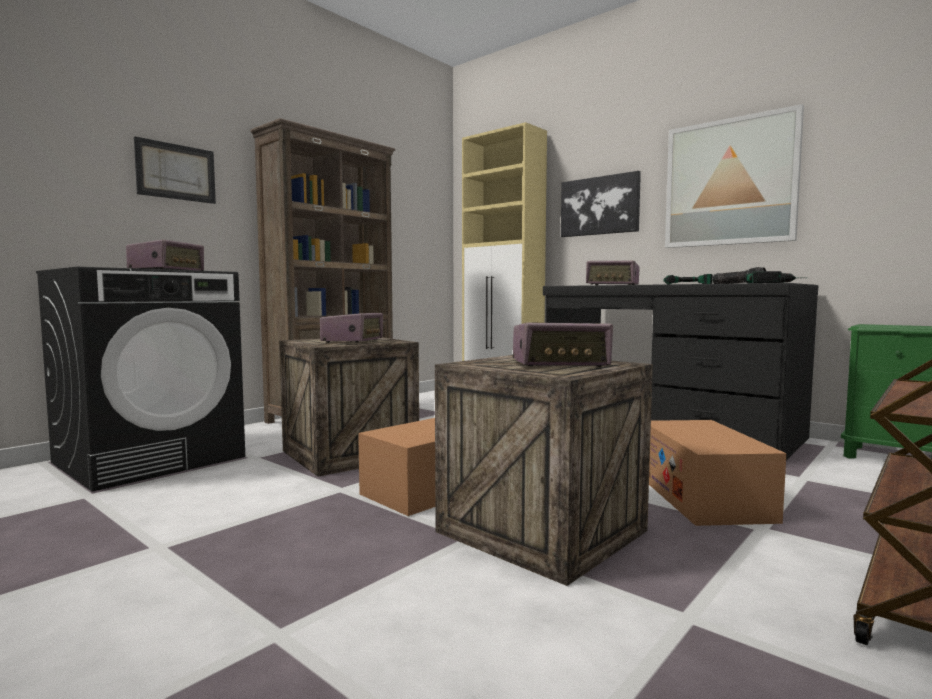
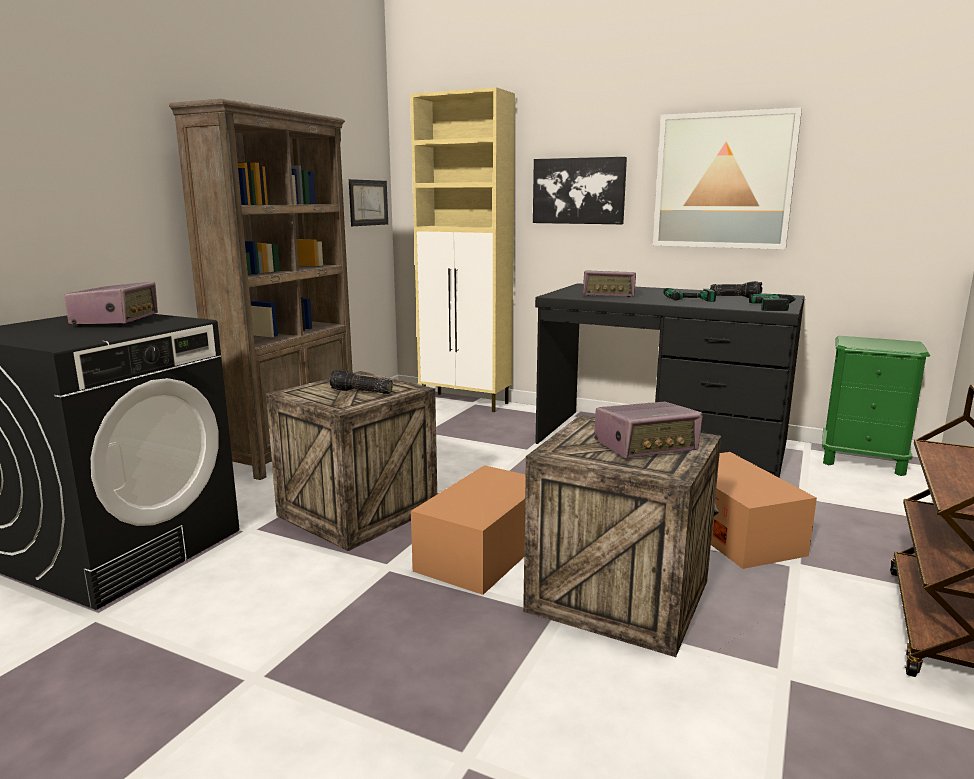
camera: 15 degrees left, 10 degrees up
(176, 172) = (85, 172): picture -> picture (368, 202)
(353, 341) = (360, 392): radio -> flashlight

